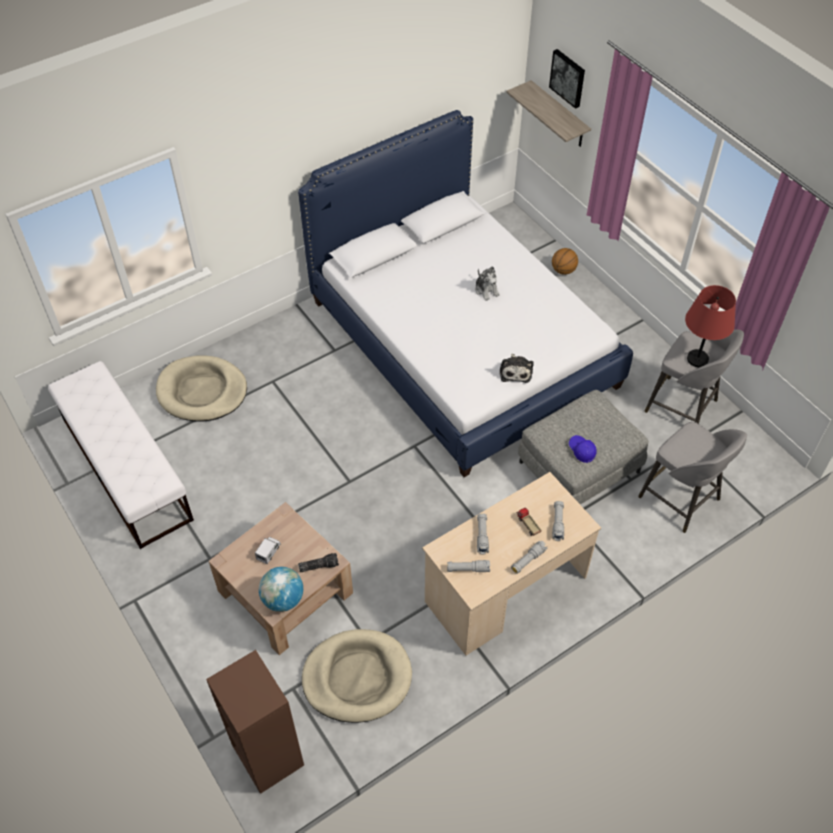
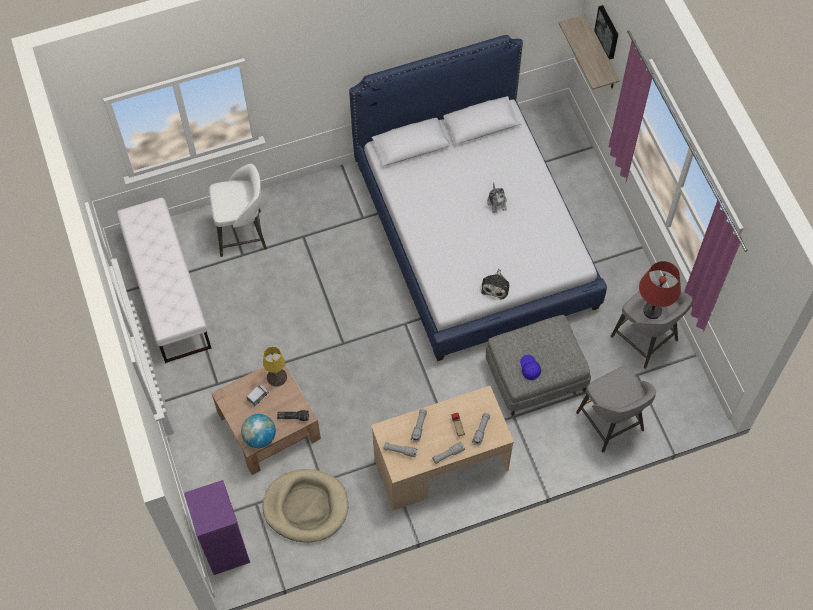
camera: 15 degrees right, 10 degrees up
(202, 391) = (242, 233): beige dog bed -> white stool
(266, 754) = (225, 548): brown bookcase -> purple bookcase
(286, 524) = (277, 376): none -> yellow table lamp
(563, 270) = (588, 181): basketball -> none

